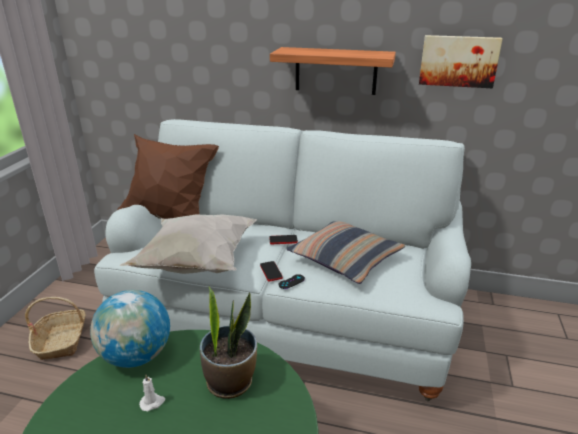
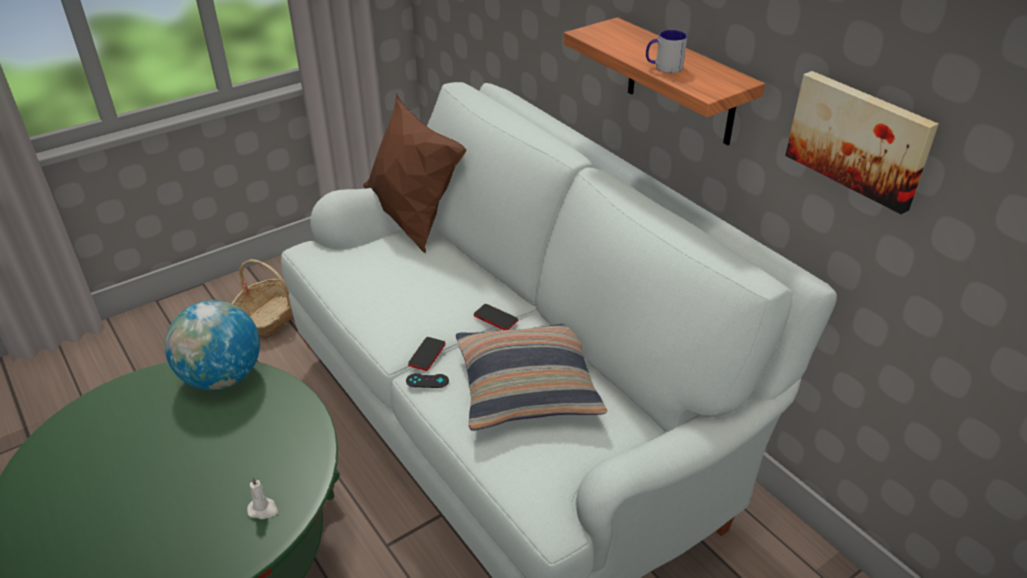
camera: 40 degrees right, 10 degrees up
(152, 402) = (183, 434): white candle -> white candle (263, 509)
(196, 263) = (364, 299): white pillow -> none
(230, 381) = (261, 458): potted plant -> none
(345, 54) = (663, 67): none -> mug

